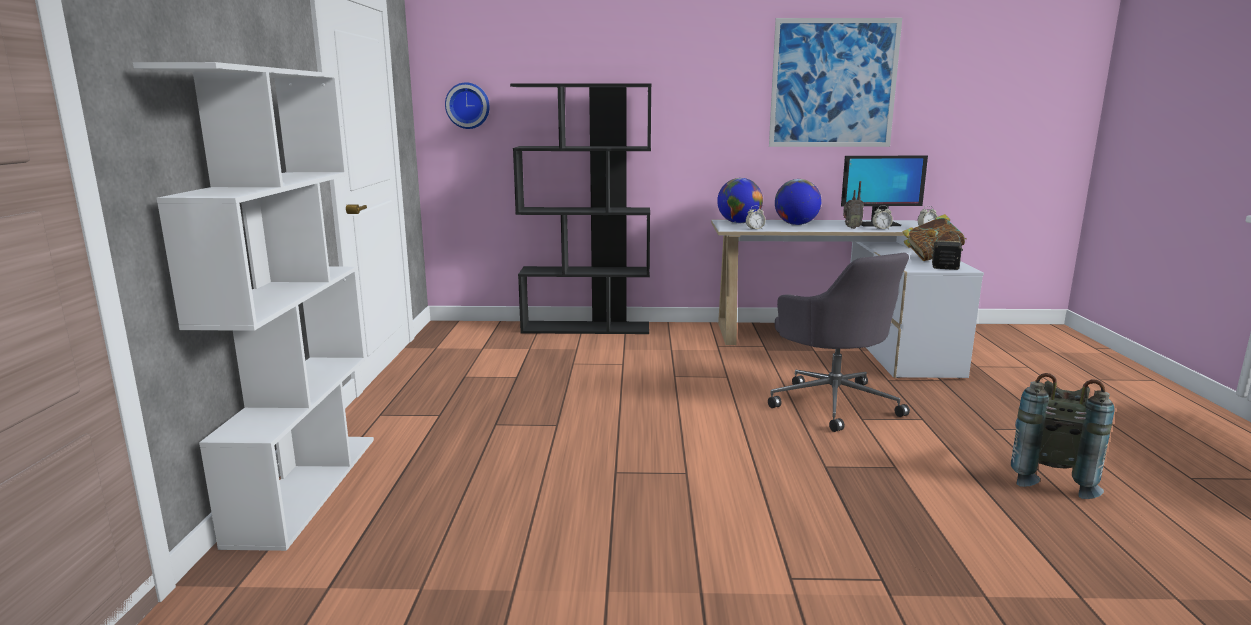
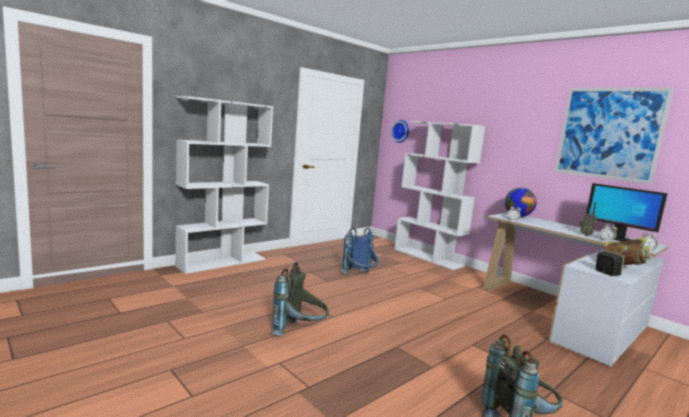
camera: 45 degrees right, 5 degrees down
(580, 397) = (360, 277): none -> blue backpack
(586, 328) = (428, 257): black bookcase -> white bookcase
(710, 521) = (300, 333): none -> grey backpack
(796, 224) = (553, 225): globe -> none
(833, 403) = (475, 332): grey office chair -> none

